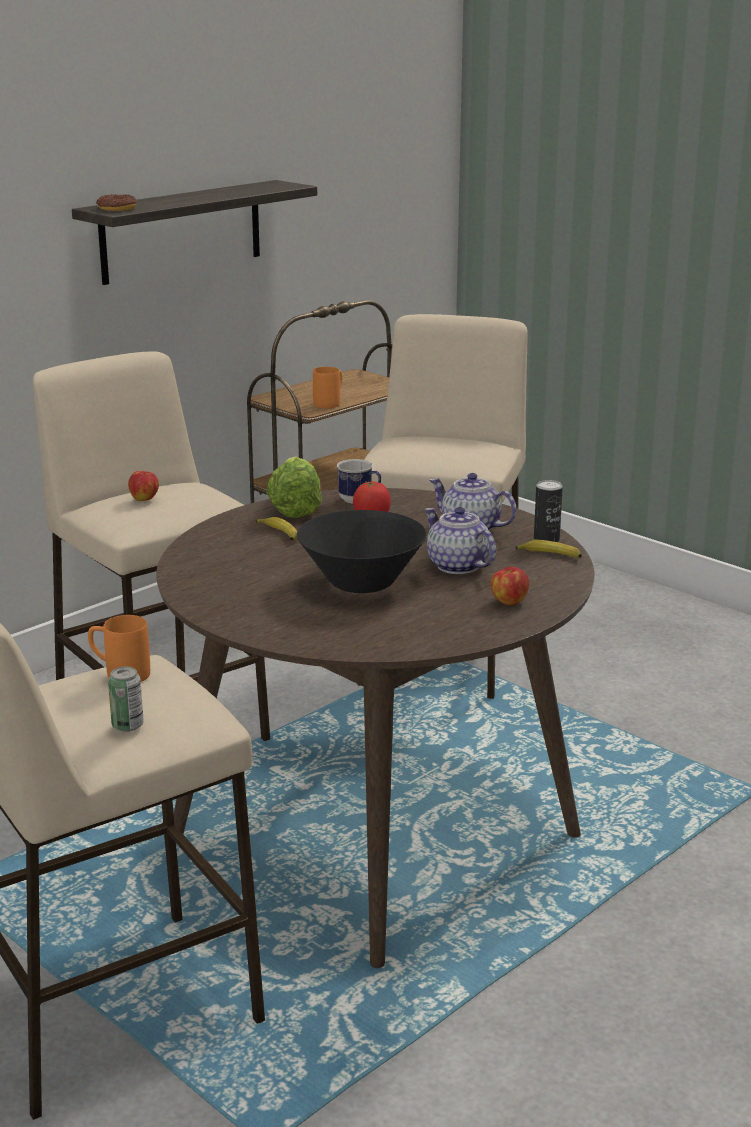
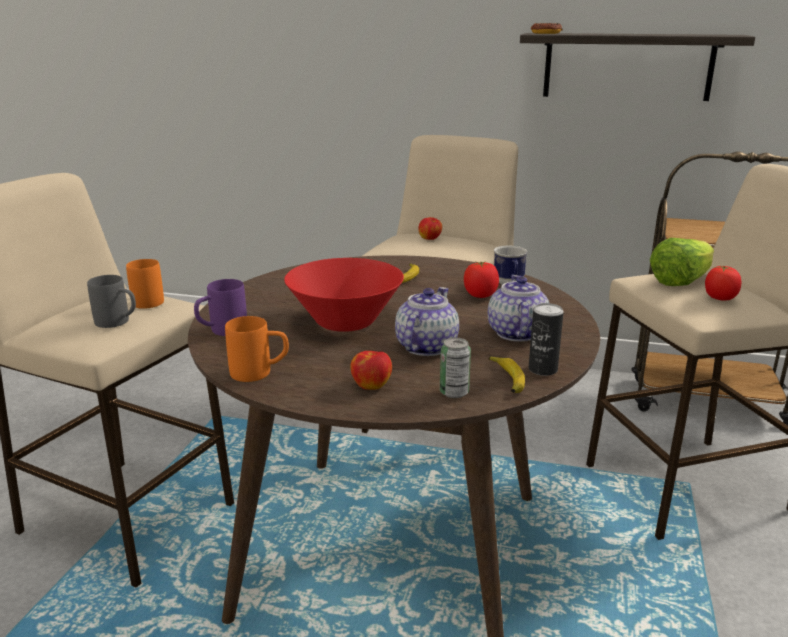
camera: 60 degrees right, 0 degrees up
(127, 725) = (71, 321): can -> can (454, 392)
(173, 698) = (118, 322): none -> grey mug
(294, 508) = (460, 270): lettuce -> lettuce (680, 281)
(312, 639) = (221, 331): none -> purple mug
(330, 403) = (710, 237): orange mug -> orange mug (260, 373)
(361, 583) = (345, 322): black bowl -> red bowl
(469, 450) = (719, 298): none -> tomato

